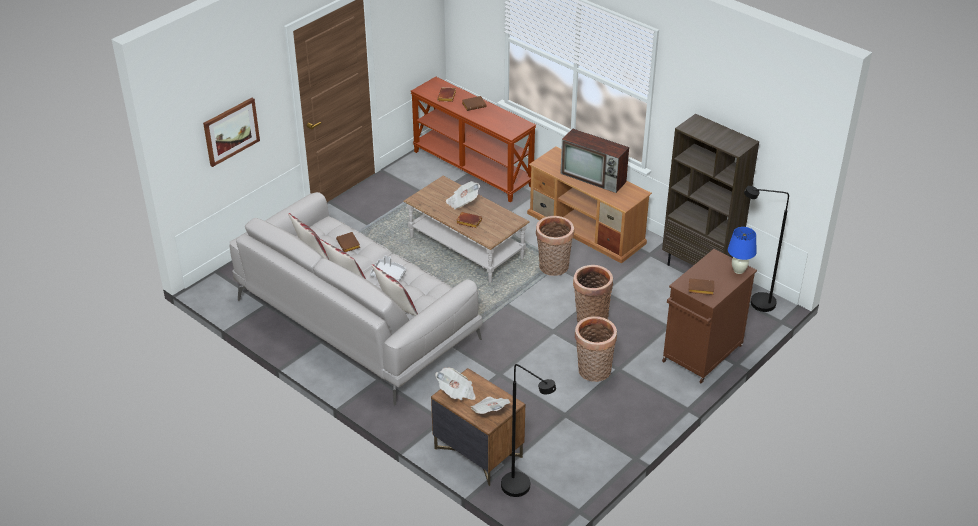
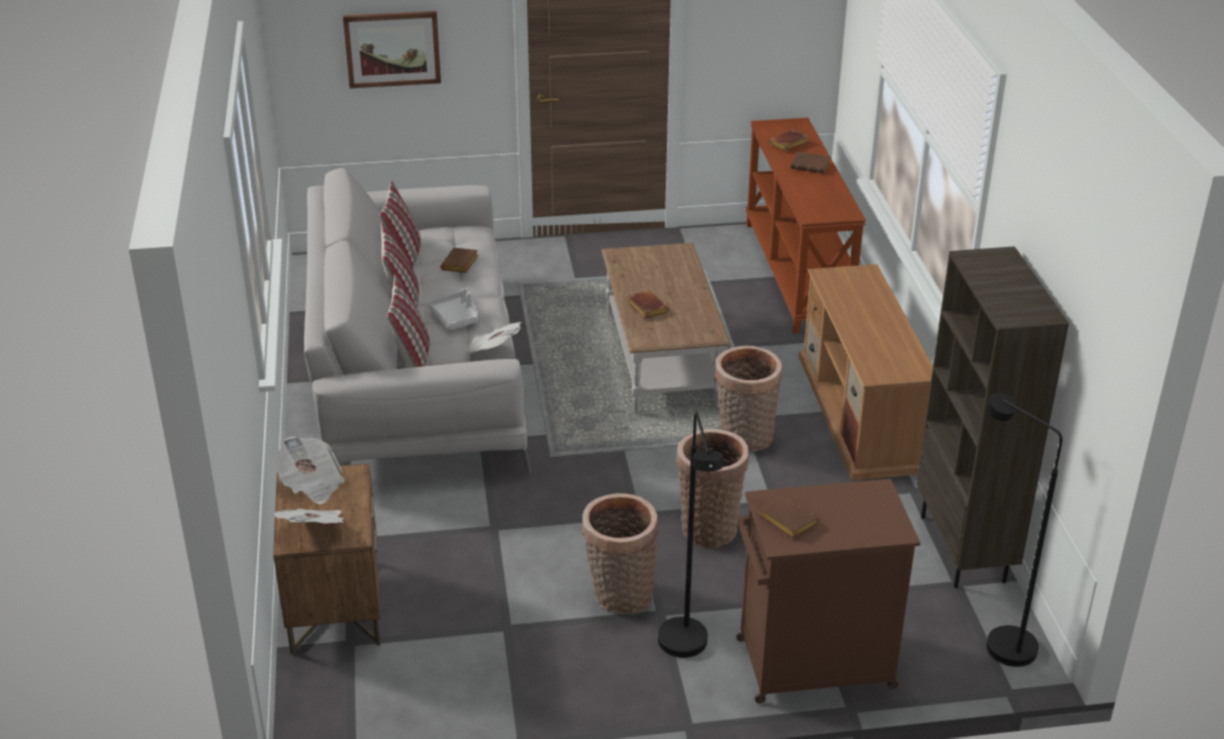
camera: 40 degrees right, 5 degrees down
(462, 202) = (671, 282): newspaper -> newspaper (493, 350)
(522, 489) = (323, 686): black floor lamp -> black floor lamp (687, 650)
(594, 178) = (878, 324): television -> none
(738, 270) = (886, 527): blue table lamp -> none

